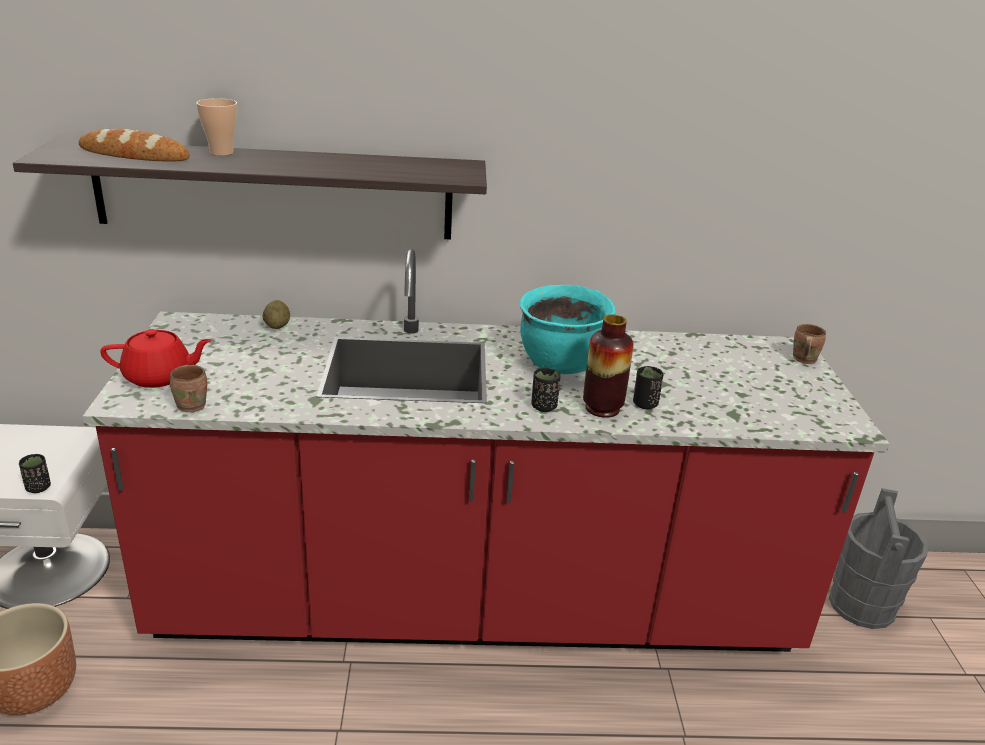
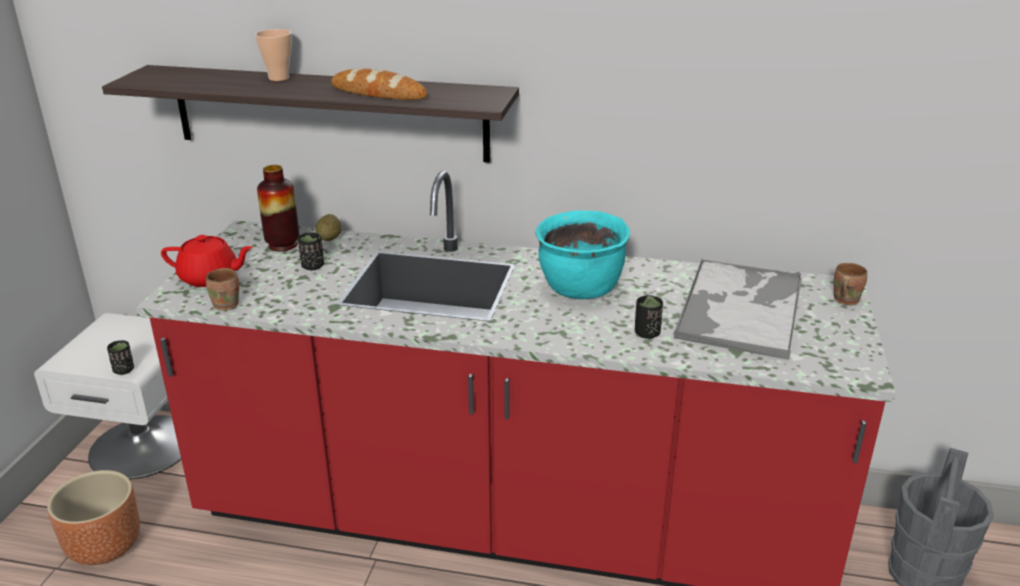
camera: 15 degrees right, 0 degrees up
(134, 155) = (203, 80): bread -> bread (378, 93)
(543, 407) = (543, 328): black cup -> black cup (312, 266)
(602, 408) = (601, 334): vase -> vase (283, 245)
(717, 373) = (740, 308): none -> tray

